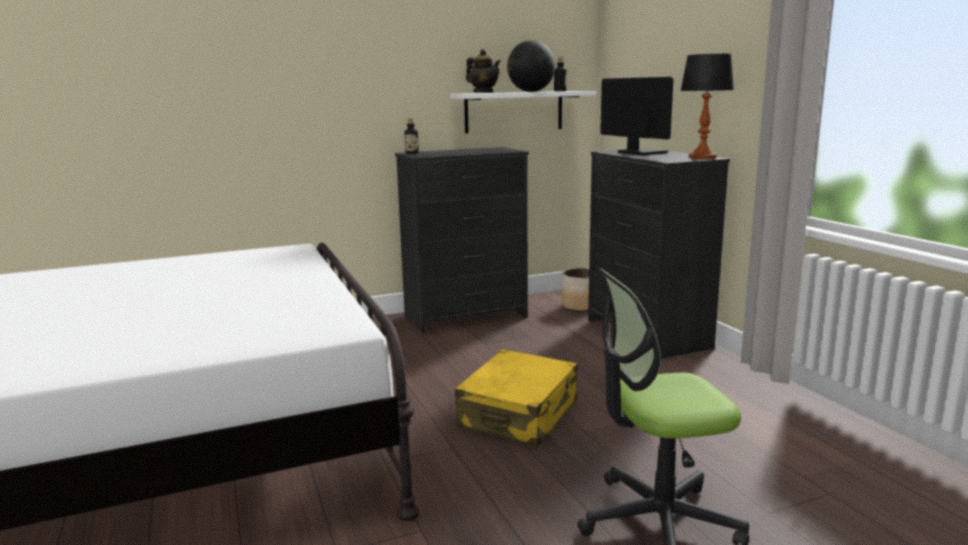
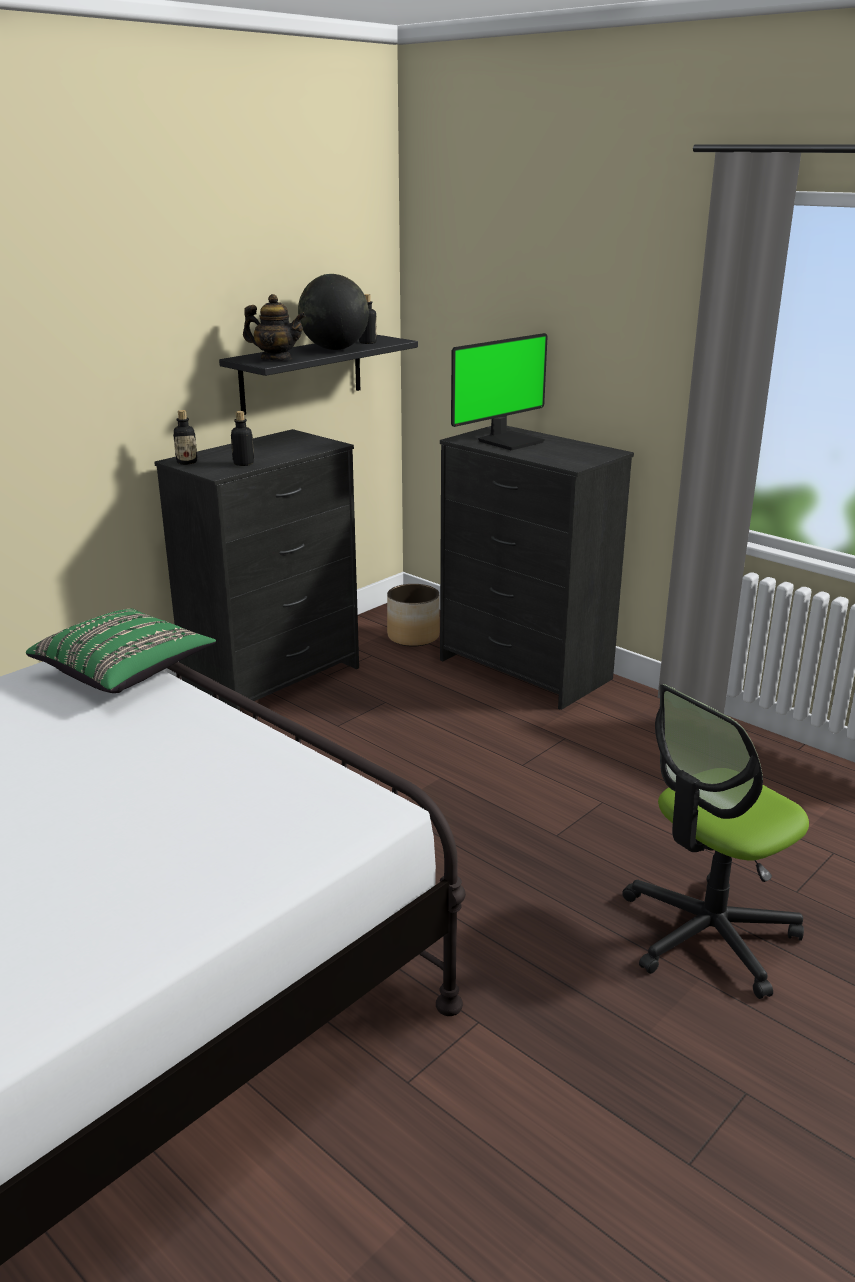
camera: 25 degrees left, 10 degrees up
(298, 254) = (125, 672): none -> green pillow
(444, 154) = (243, 463): none -> bottle
(514, 111) = (301, 374): white shelf -> black shelf
(519, 414) = (464, 829): yellow suitcase -> none
(640, 153) = (509, 441): monitor -> monitor turned 105 degrees clockwise
(702, 157) = (601, 452): table lamp -> none

